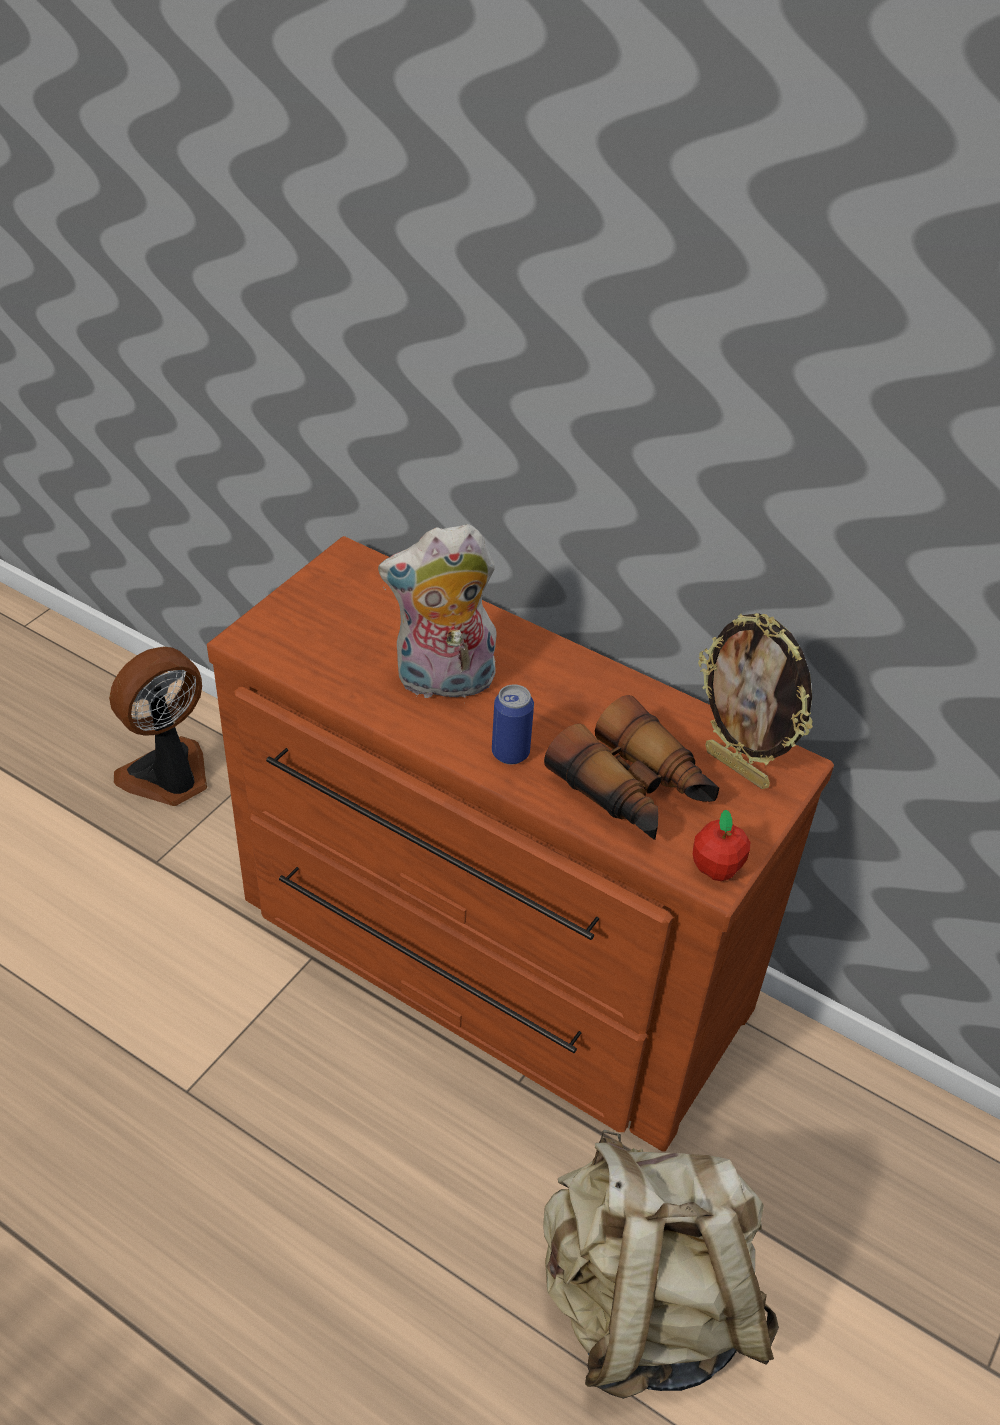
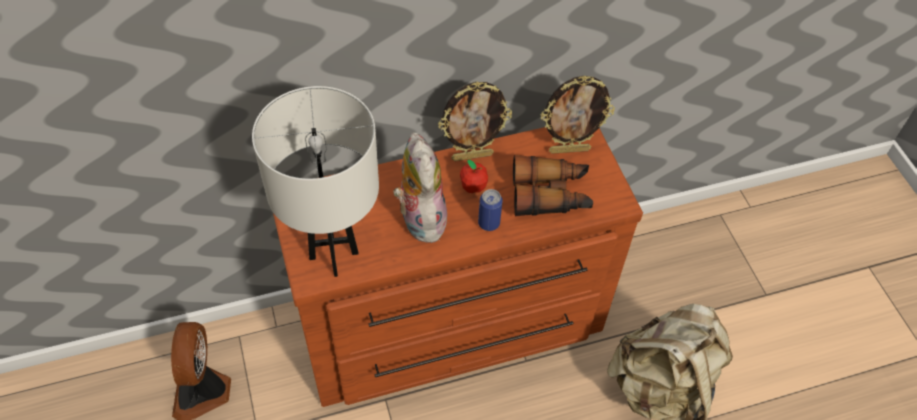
camera: 50 degrees left, 10 degrees up
(302, 640) = (333, 256): none -> white table lamp
(443, 683) = (420, 218): plush toy -> plush toy turned 135 degrees clockwise
(602, 676) = (472, 156): none -> picture frame
(716, 868) = (616, 198): apple -> apple (473, 187)

